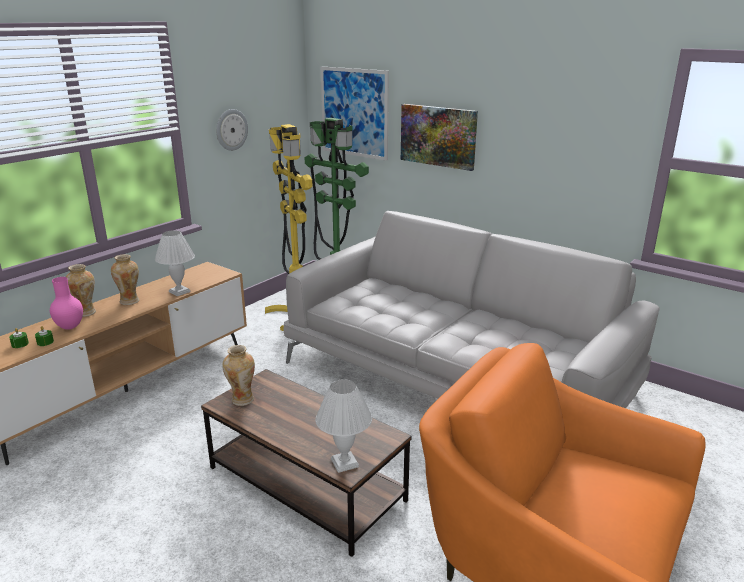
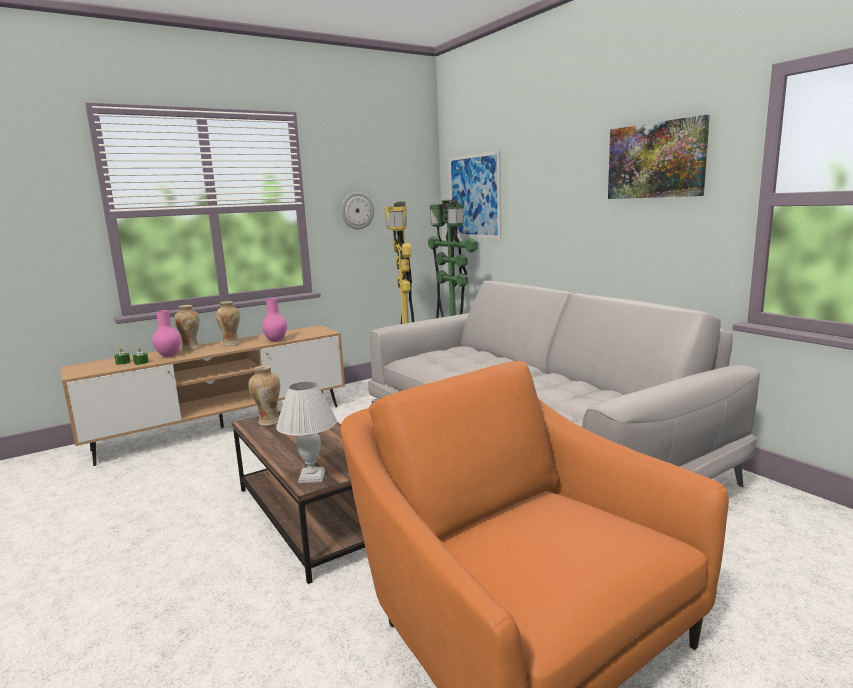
camera: 20 degrees right, 10 degrees down
(180, 292) = (276, 341): white table lamp -> pink vase
(438, 136) = (542, 207): picture -> picture (656, 160)

